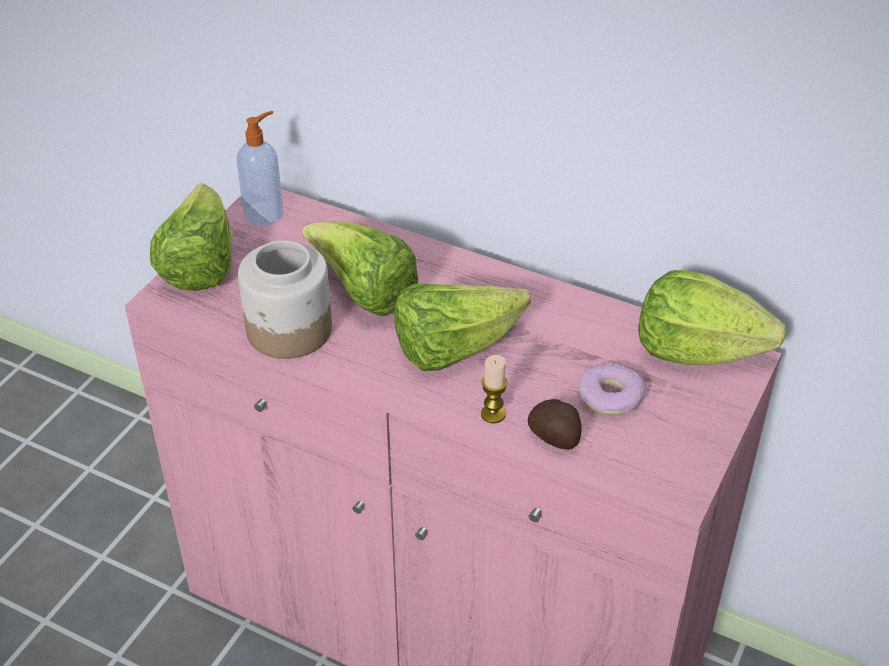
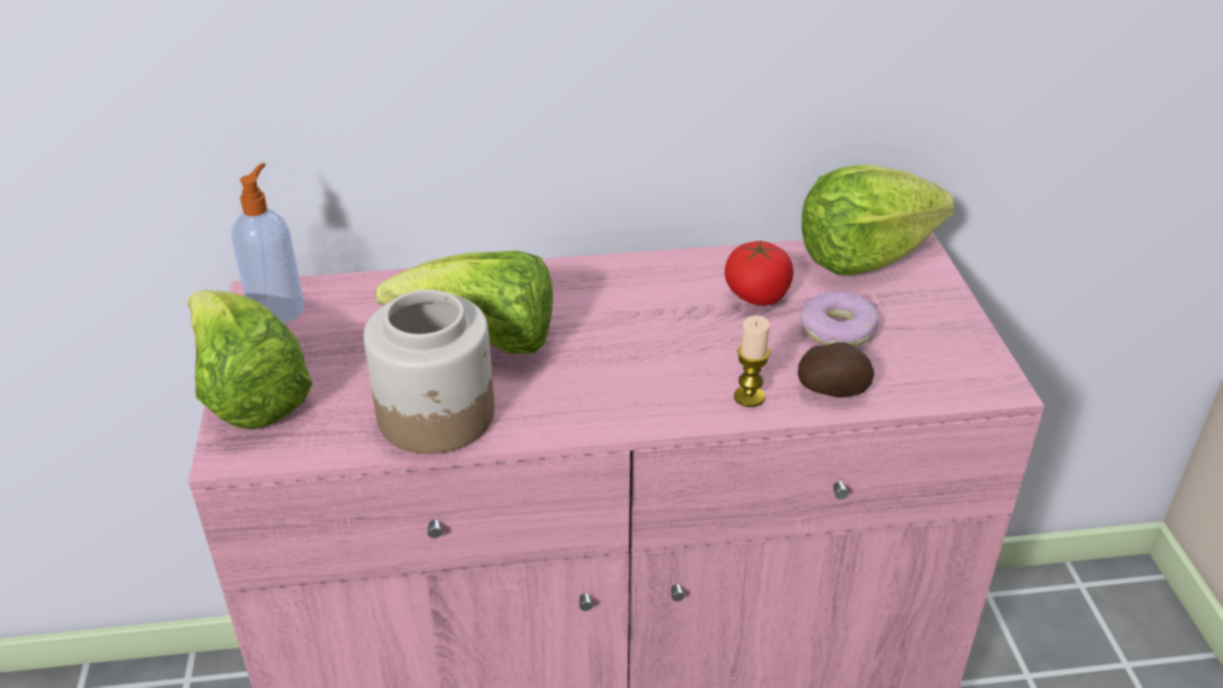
camera: 35 degrees left, 5 degrees down
(454, 349) = (640, 354): lettuce -> none
(581, 344) = (757, 295): none -> tomato

